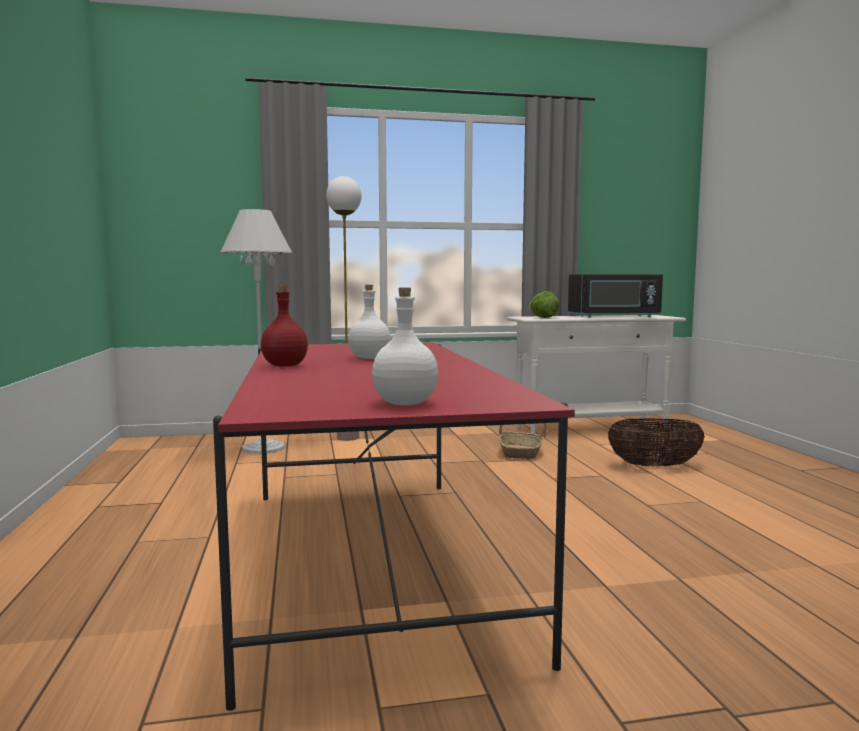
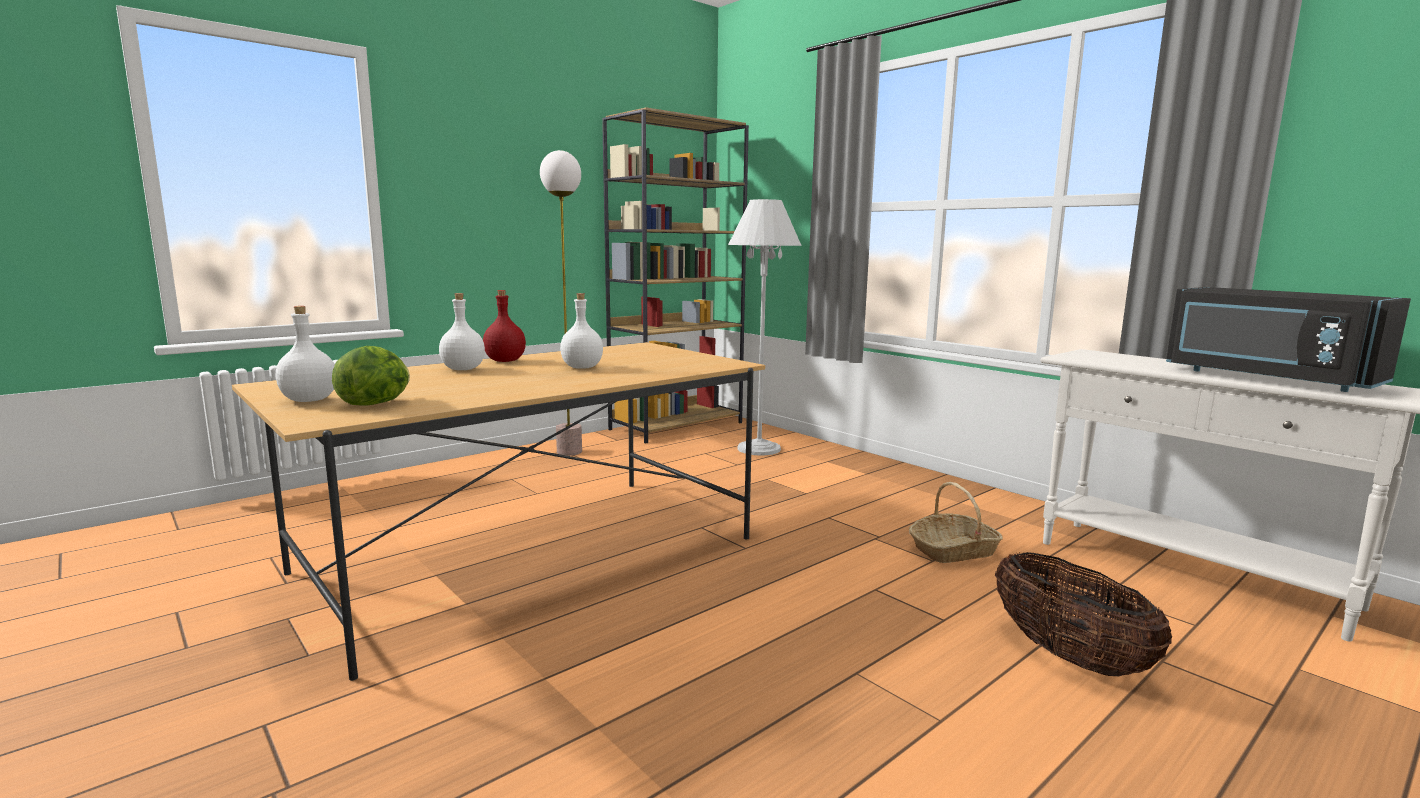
camera: 60 degrees right, 5 degrees up
(135, 456) = (677, 426): none -> brown bookcase
(309, 373) = (464, 369): none -> white bottle
(347, 437) = (847, 464): floor lamp -> floor lamp (569, 451)
(370, 560) = (531, 555): red dining table -> beige dining table
(543, 317) = (1103, 358): lettuce -> lettuce (376, 403)

